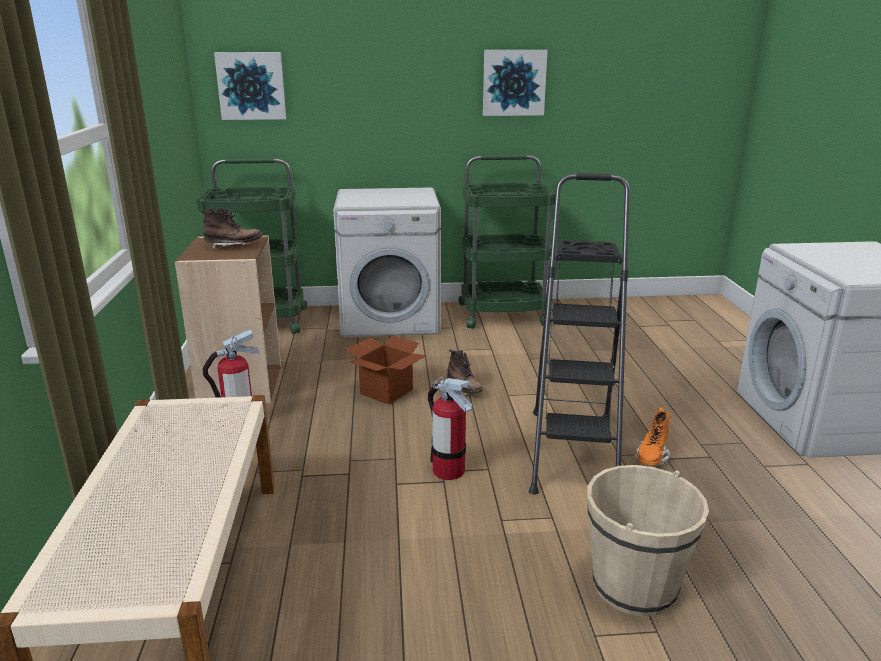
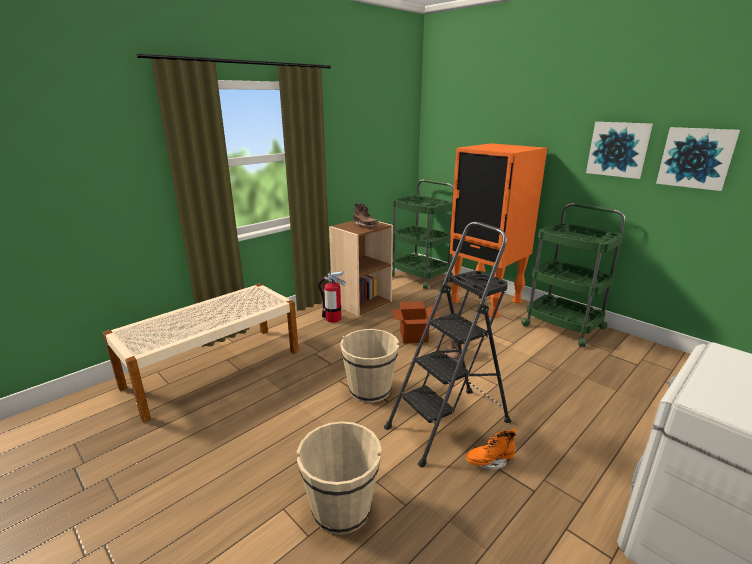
camera: 50 degrees right, 0 degrees up
(251, 86) = (446, 138): picture -> picture (696, 158)
(391, 320) = (485, 301): white washing machine -> orange cabinet
(448, 470) = (370, 389): fire extinguisher -> beige bucket

